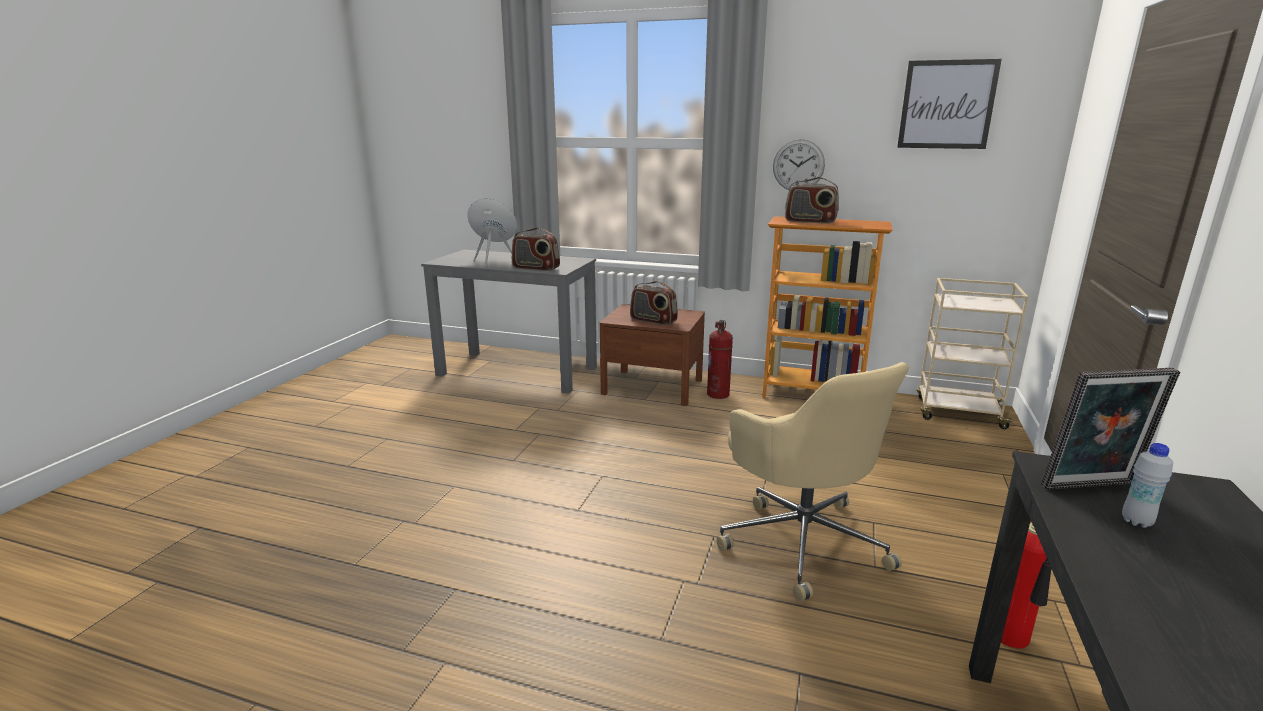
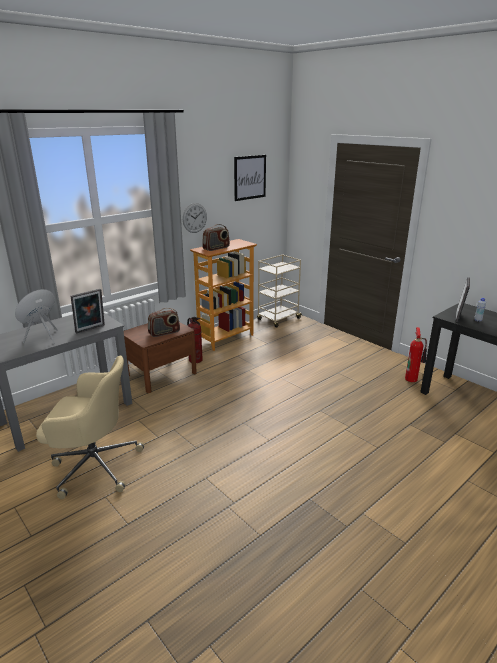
camera: 60 degrees left, 5 degrees up
(536, 268) = (91, 329): radio -> picture frame
(802, 540) = (338, 392): beige office chair -> beige office chair (94, 465)

